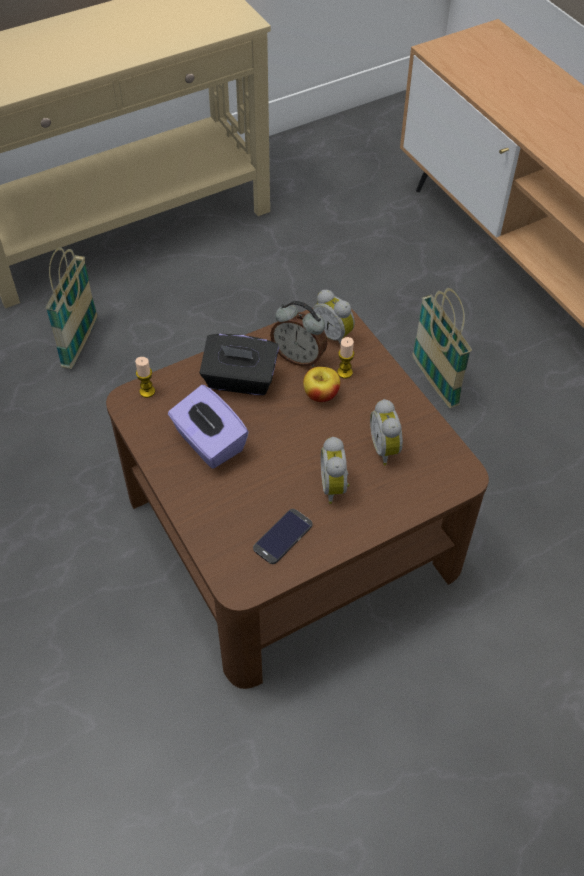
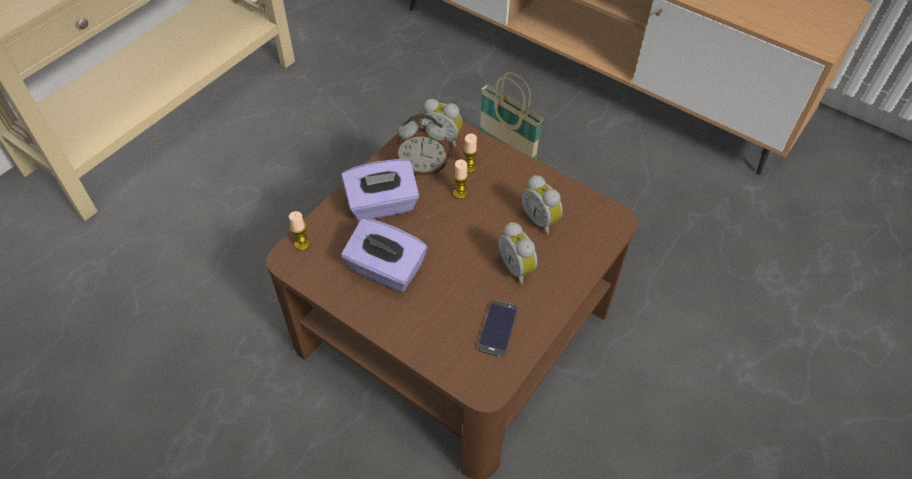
camera: 25 degrees left, 0 degrees up
(80, 343) = (177, 228): basket -> none
(240, 380) = (382, 205): black tissue box -> purple tissue box
(321, 395) = (460, 193): apple -> candle

